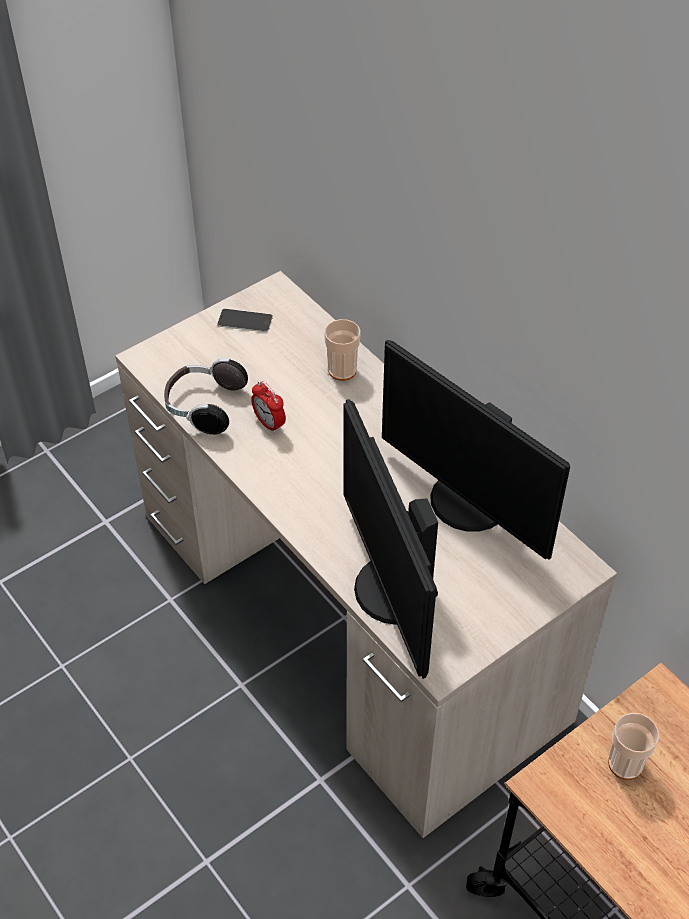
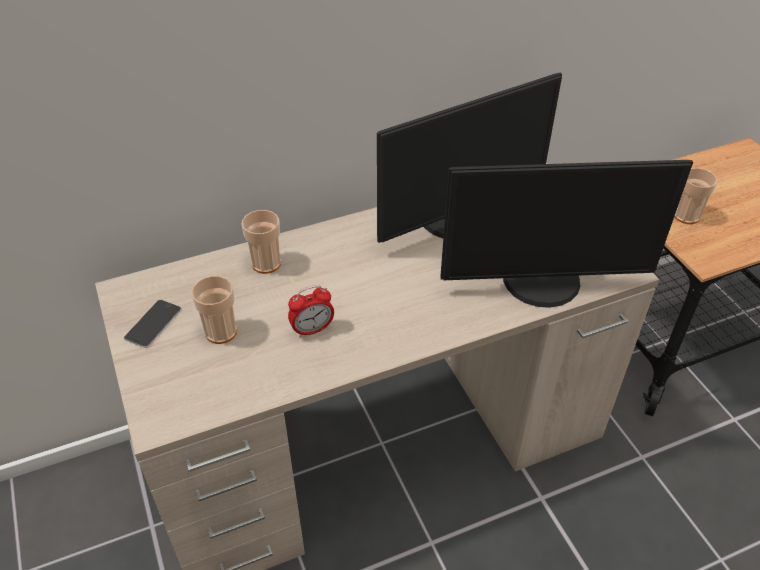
camera: 75 degrees left, 5 degrees down
(204, 407) = (263, 379): headphones -> none
(248, 365) = (221, 332): none -> cup

